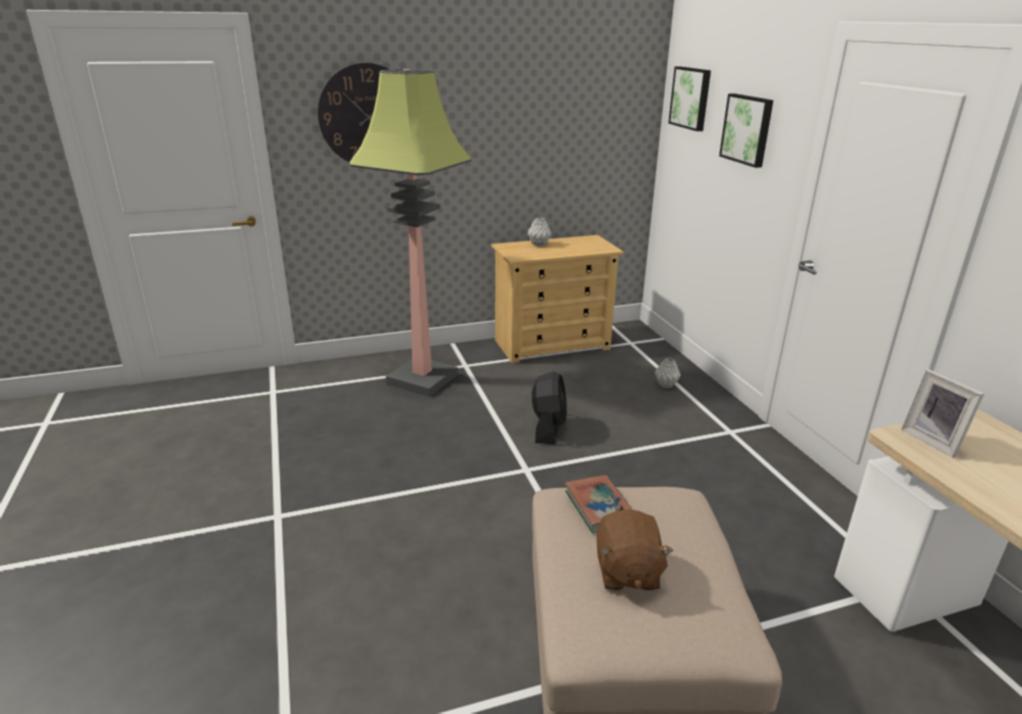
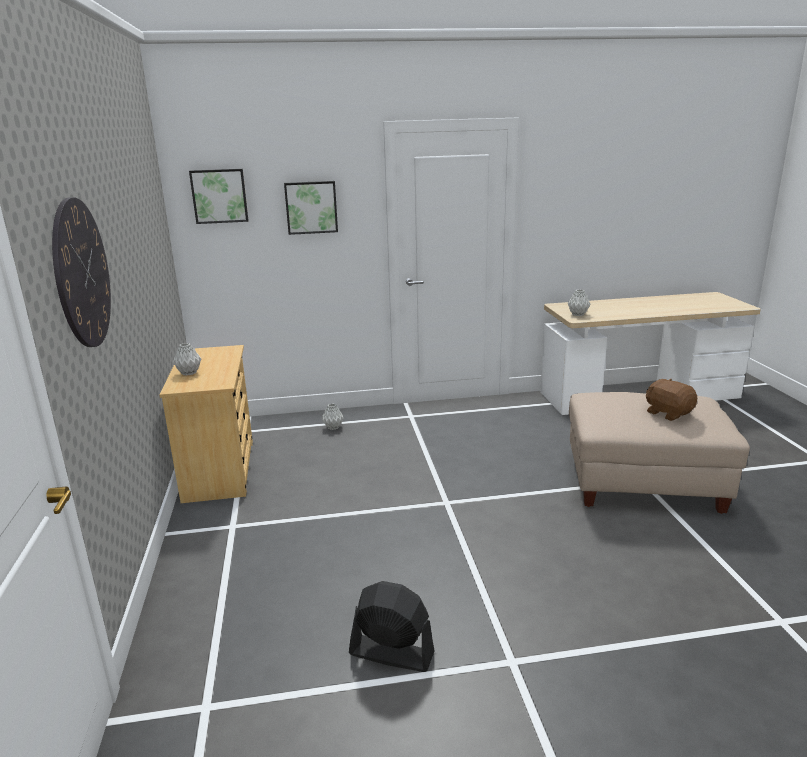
camera: 80 degrees left, 5 degrees down
(423, 379) = (248, 557): floor lamp -> none
(548, 428) = (383, 486): black fan -> black fan (391, 653)
(599, 507) = (610, 415): book -> none
(627, 572) = (668, 413): brown plush toy -> brown plush toy turned 135 degrees counterclockwise
(934, 440) = (578, 314): picture frame -> grey vase

